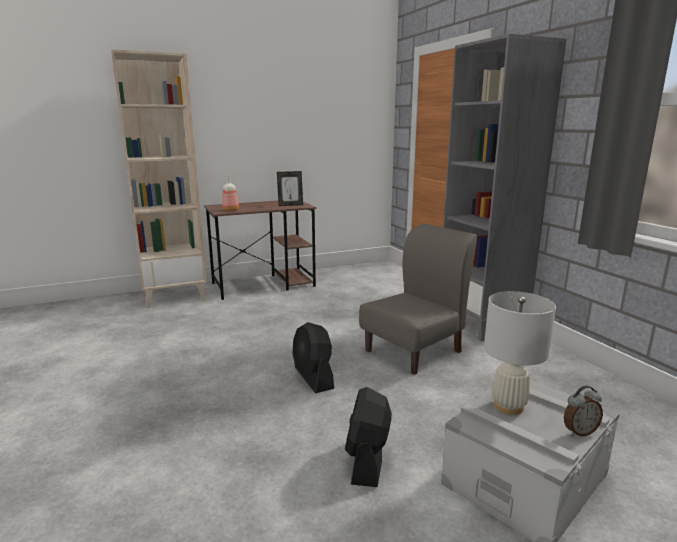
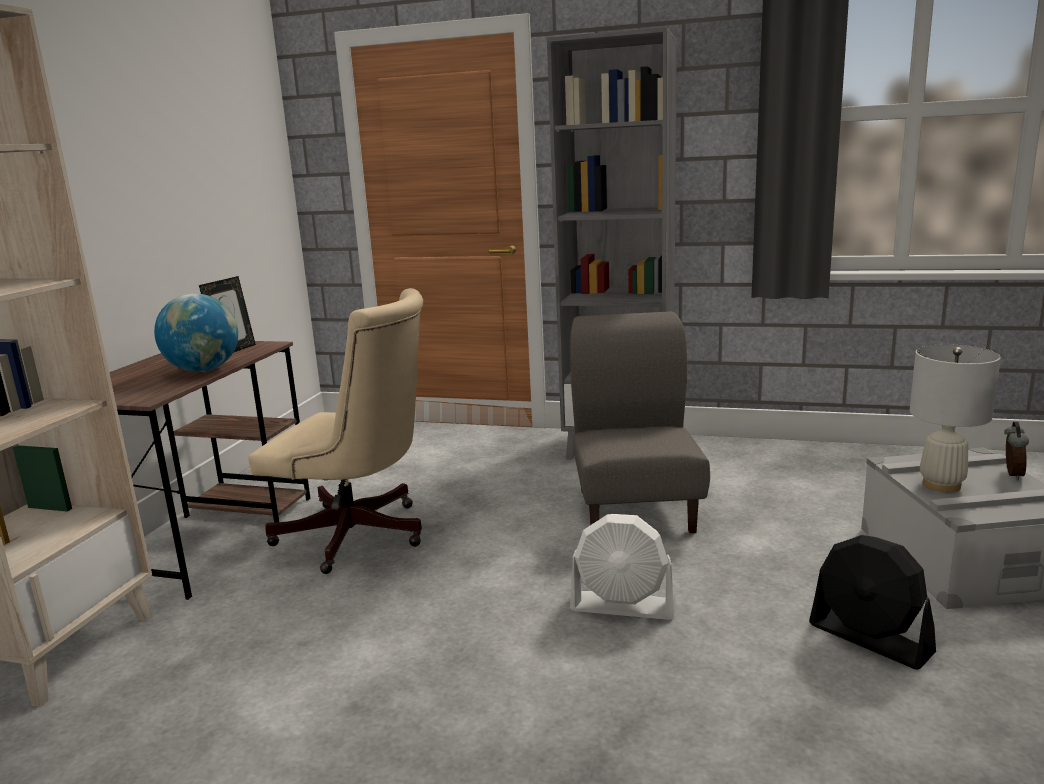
camera: 50 degrees left, 0 degrees up
(230, 210) = (154, 390): bottle -> none
(260, 208) = (203, 370): none -> globe
(298, 306) = (360, 537): none -> beige office chair
(313, 378) = (623, 606): black fan -> white fan

